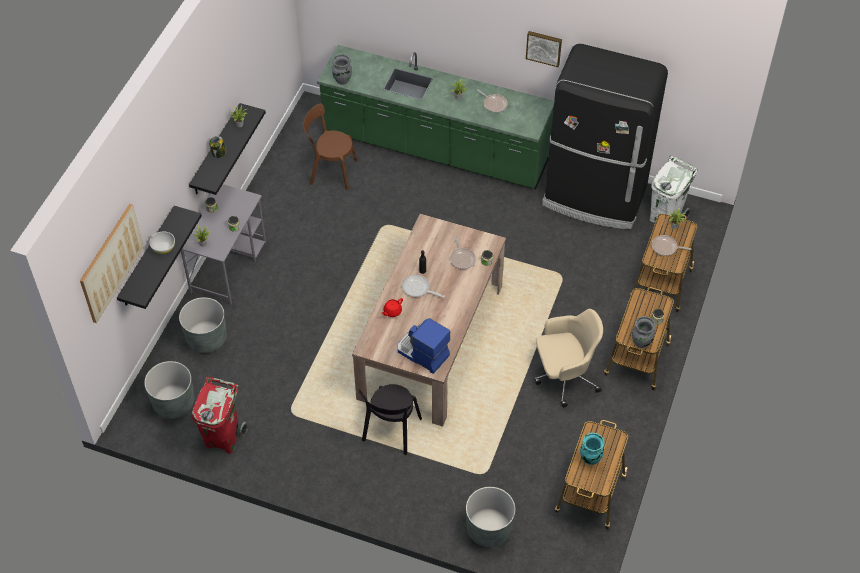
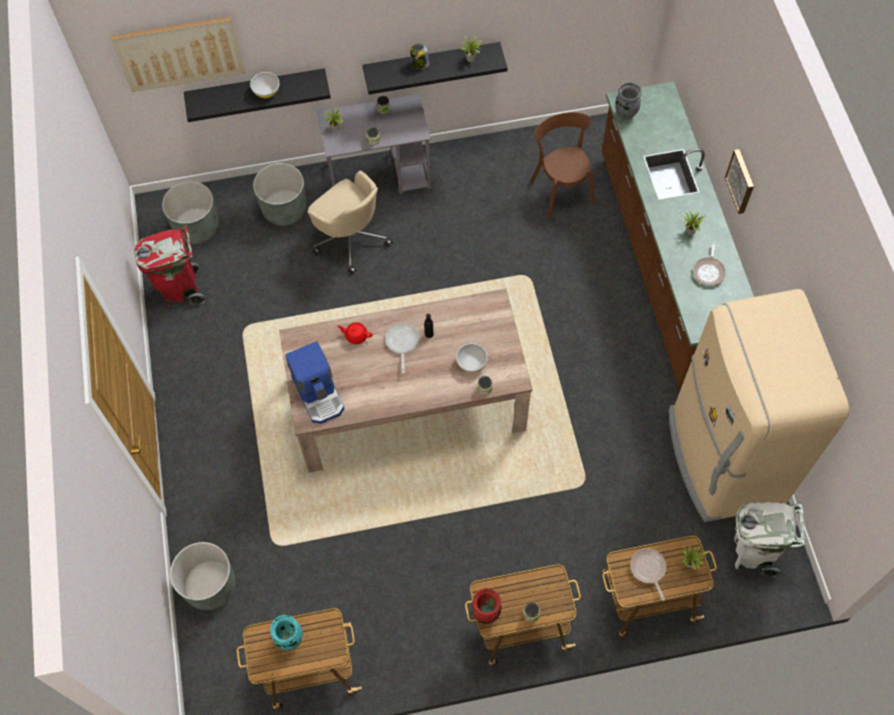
camera: 60 degrees right, 10 degrees up
(391, 432) = (274, 428): black chair -> none
(422, 353) = (319, 394): coffee machine -> coffee machine turned 150 degrees clockwise
(435, 150) = (664, 264): green counter -> brown counter
(462, 258) = (471, 362): frying pan -> white bowl
(544, 47) = (785, 263): picture -> picture (741, 181)
(564, 376) = (448, 559): beige office chair -> beige office chair (350, 238)
(595, 197) = (723, 458): black fridge -> beige fridge
(641, 343) = (486, 613): grey vase -> red vase

